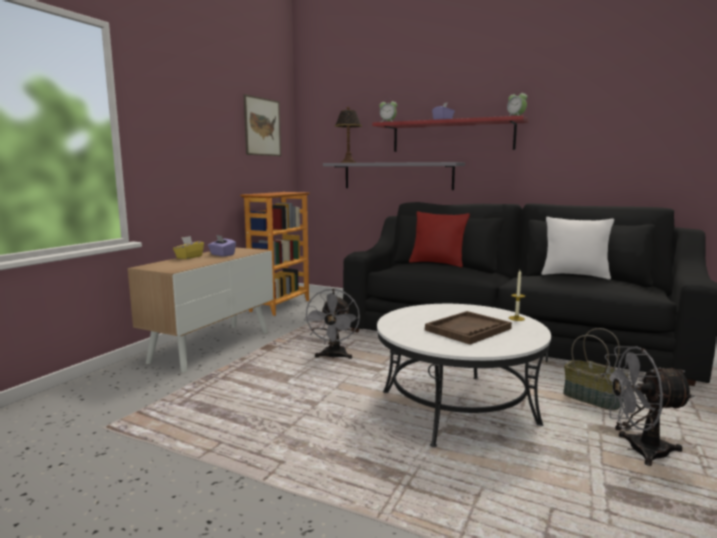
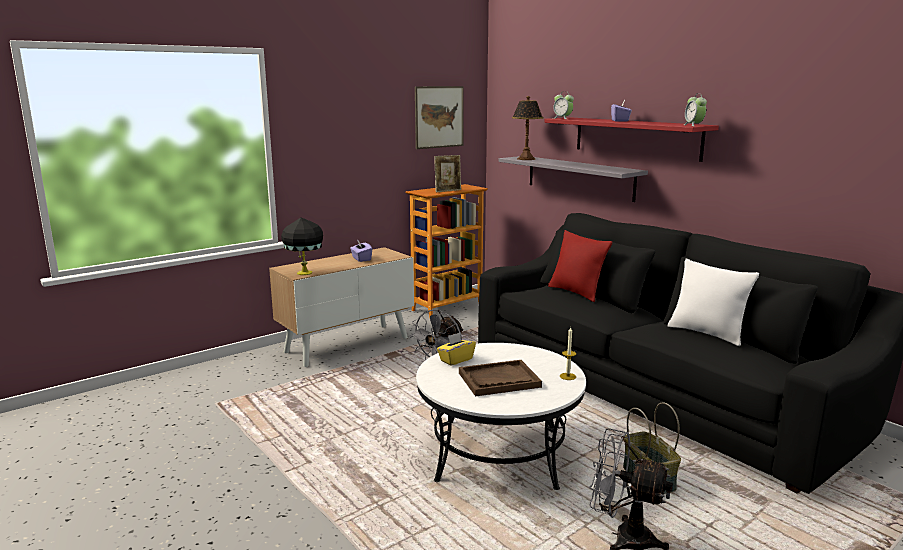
camera: 25 degrees right, 5 degrees up
(177, 267) = (305, 272): none -> black table lamp
(189, 257) = (330, 259): yellow tissue box -> yellow tissue box (456, 360)
(280, 193) = (448, 191): none -> picture frame

